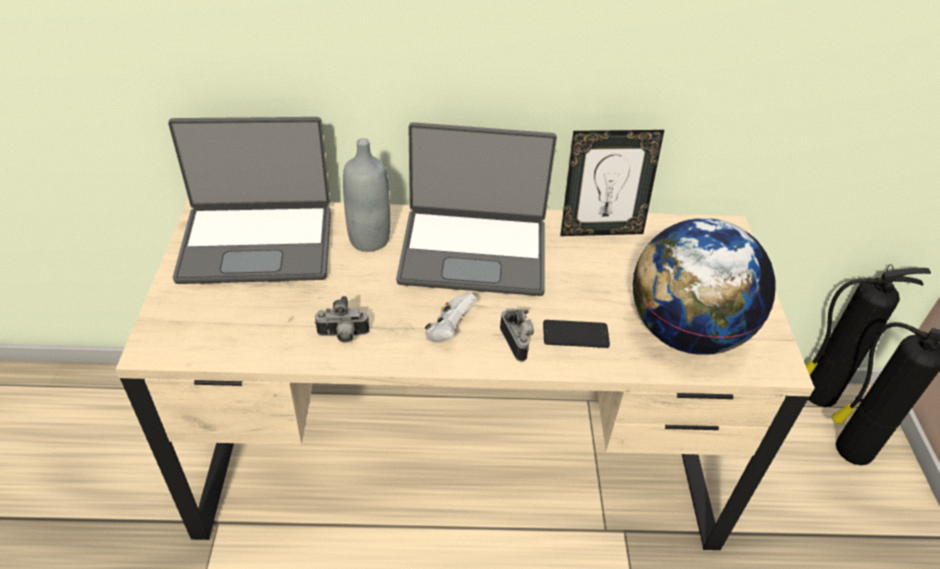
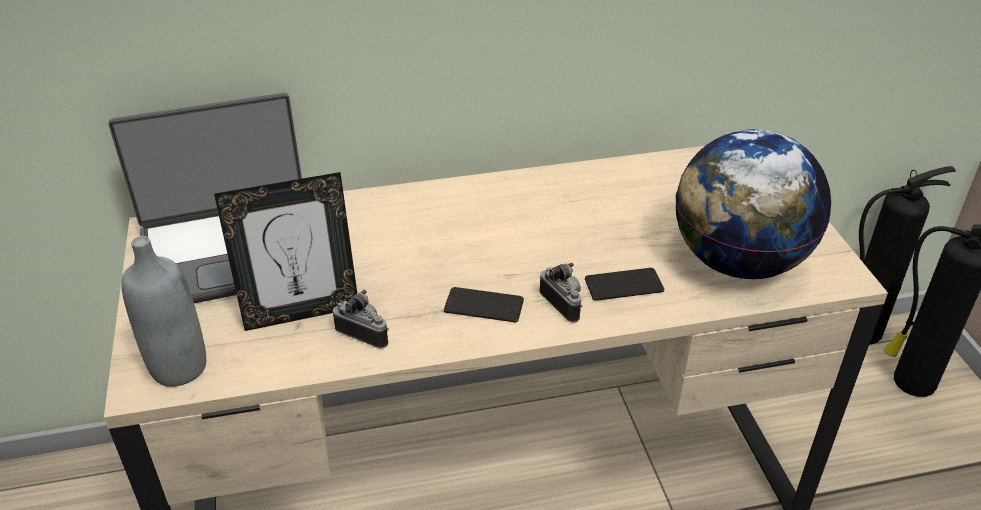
camera: 10 degrees left, 5 degrees down
(343, 336) = (365, 333): camera -> camera turned 135 degrees counterclockwise
(369, 239) = (360, 227): grey bottle -> grey bottle (179, 367)
(449, 330) = (484, 306): white game controller -> phone
(474, 251) = (483, 220): laptop -> none
(600, 230) = (614, 176): picture frame -> picture frame (301, 312)

